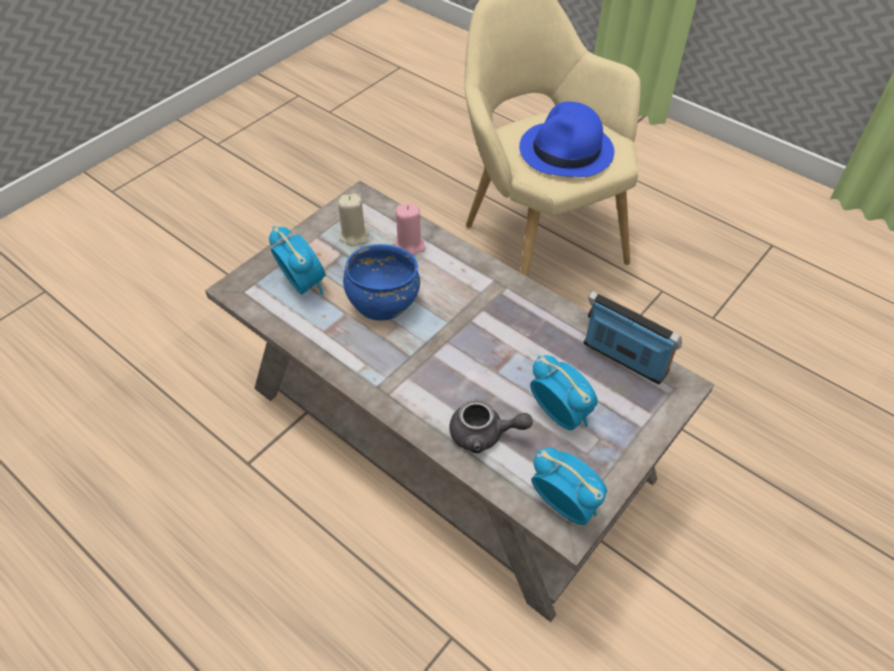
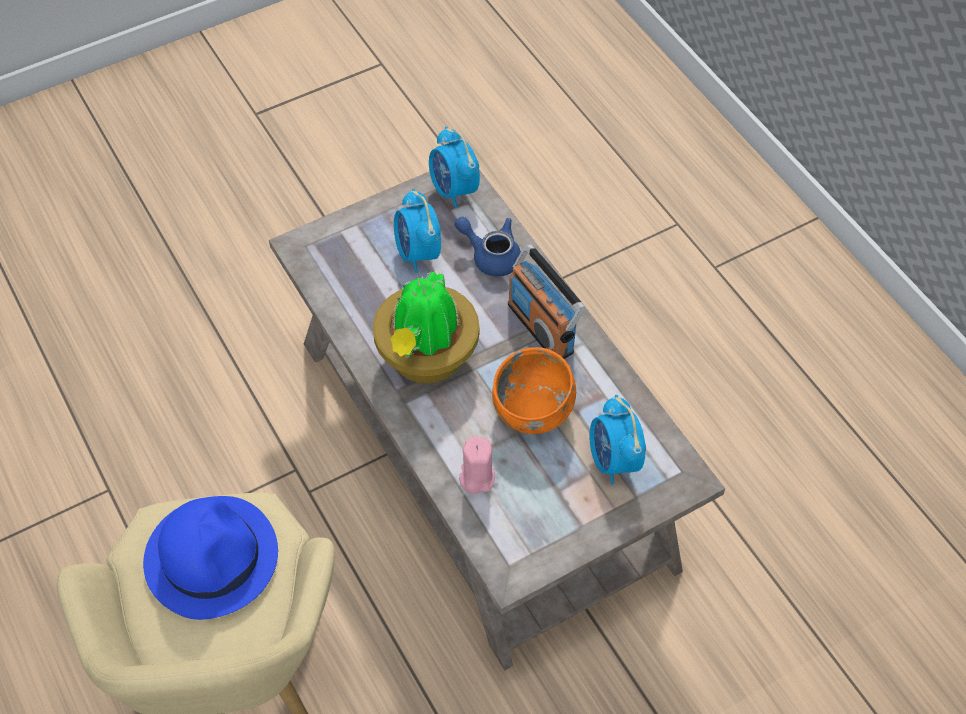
camera: 160 degrees left, 5 degrees up
(354, 236) = (536, 512): beige candle -> none
(383, 302) = (533, 410): blue bowl -> orange bowl
(484, 435) = (491, 256): grey teapot -> blue teapot
(495, 317) = (426, 359): none -> potted plant
(624, 358) = (329, 283): radio -> radio (541, 327)

